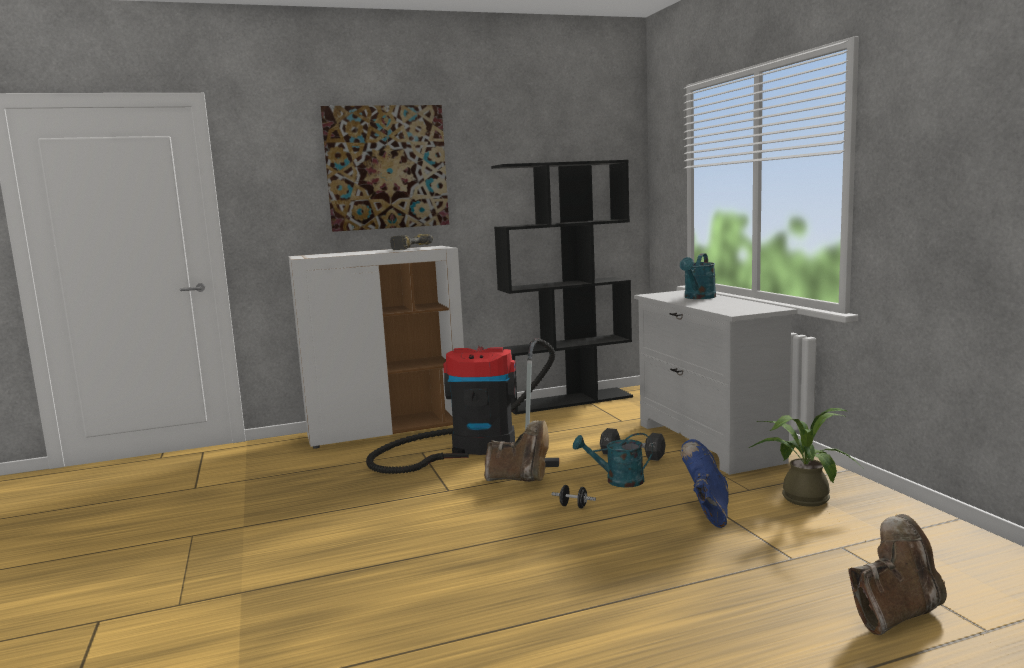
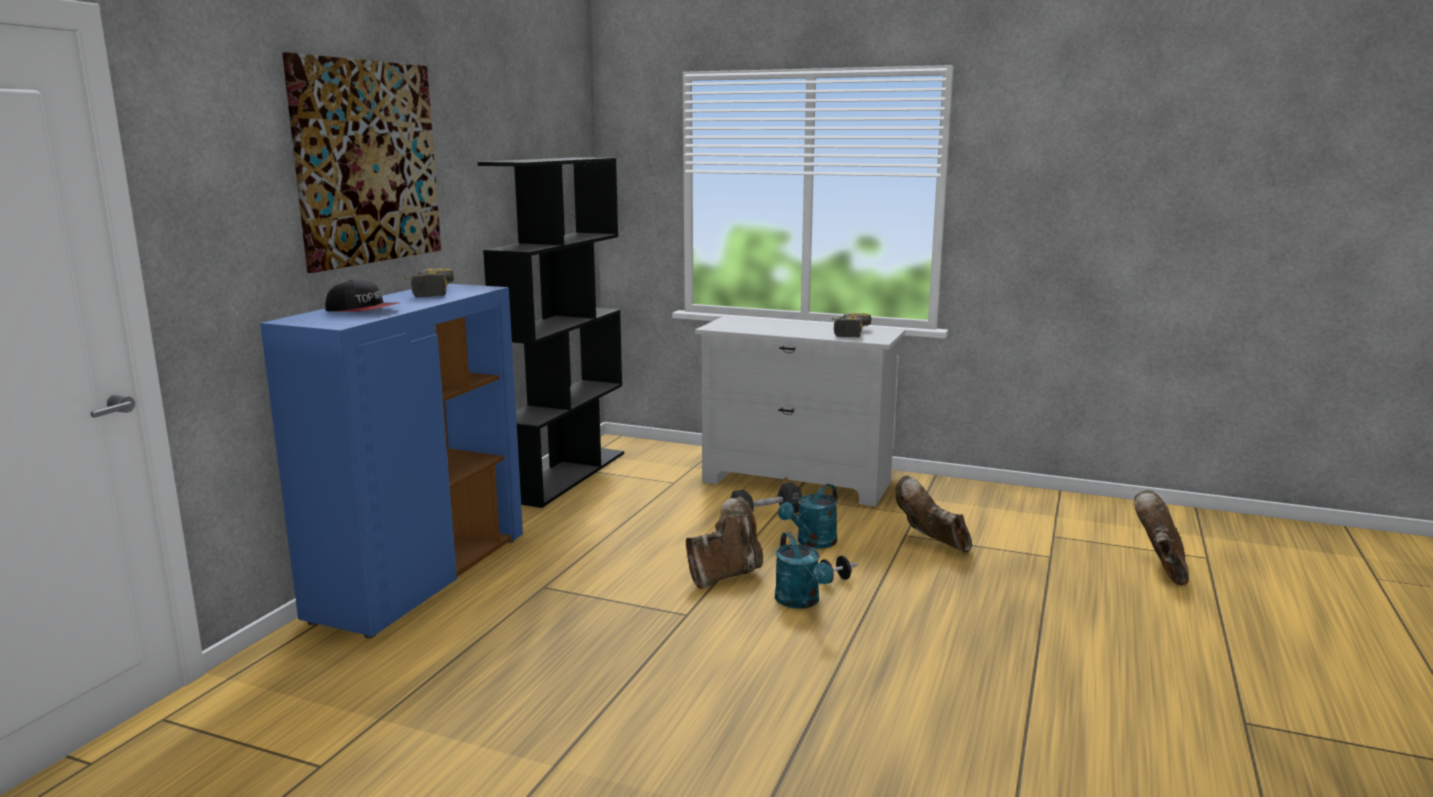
camera: 50 degrees left, 5 degrees up
(342, 253) = (363, 310): none -> cap
(388, 430) = (421, 577): white cabinet -> blue cabinet
(475, 448) = (597, 560): vacuum cleaner -> none
(698, 298) = (776, 326): turquoise watering can -> turquoise watering can (801, 602)
(708, 511) = (931, 543): blue boot -> brown boot
(735, 306) = (846, 332): none -> power drill
(801, 496) = (956, 507): potted plant -> none

